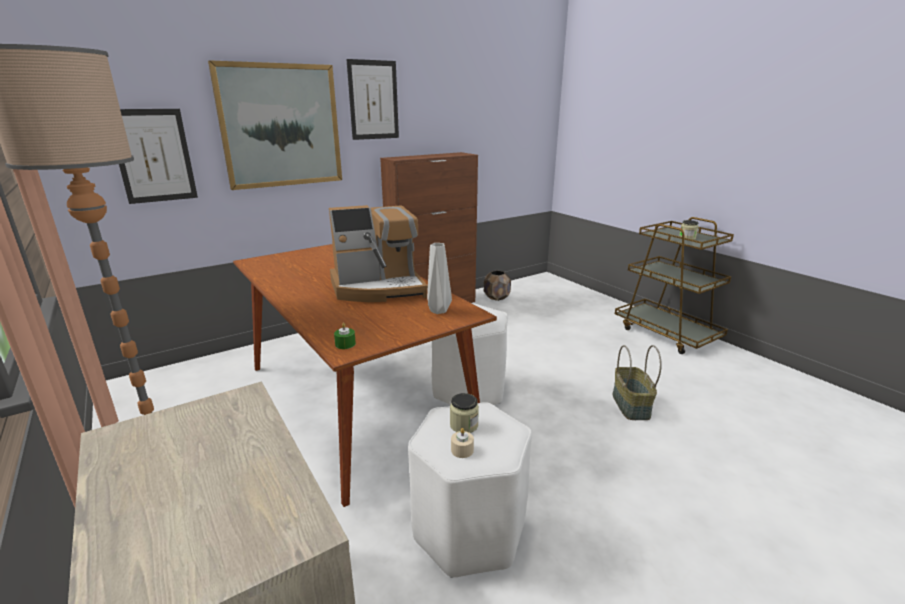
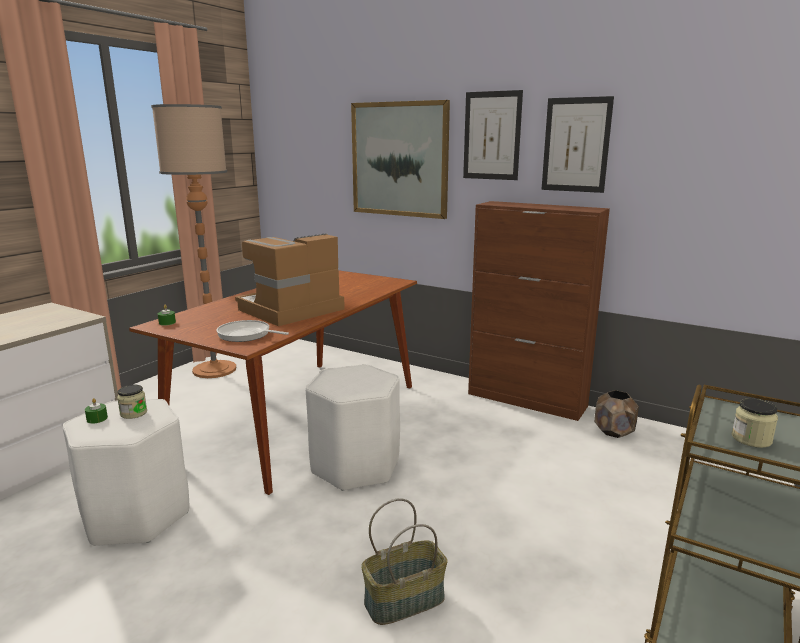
camera: 65 degrees right, 5 degrees down
(154, 156) = (314, 177): picture -> picture (576, 145)
(378, 288) = (290, 310): coffee machine -> coffee machine turned 90 degrees clockwise
(437, 311) = (246, 335): grey vase -> frying pan
(462, 450) = (97, 419): beige candle -> green candle

